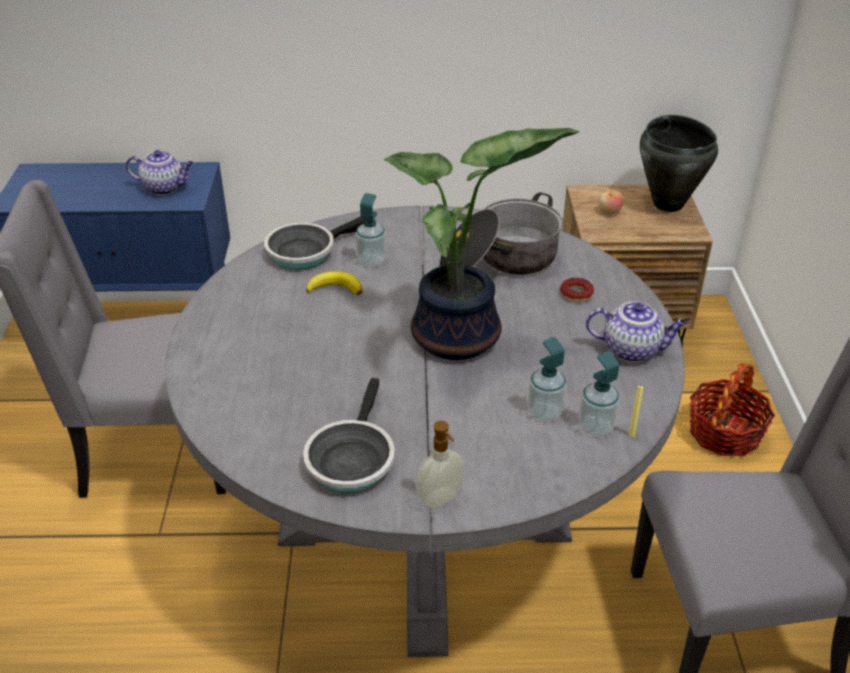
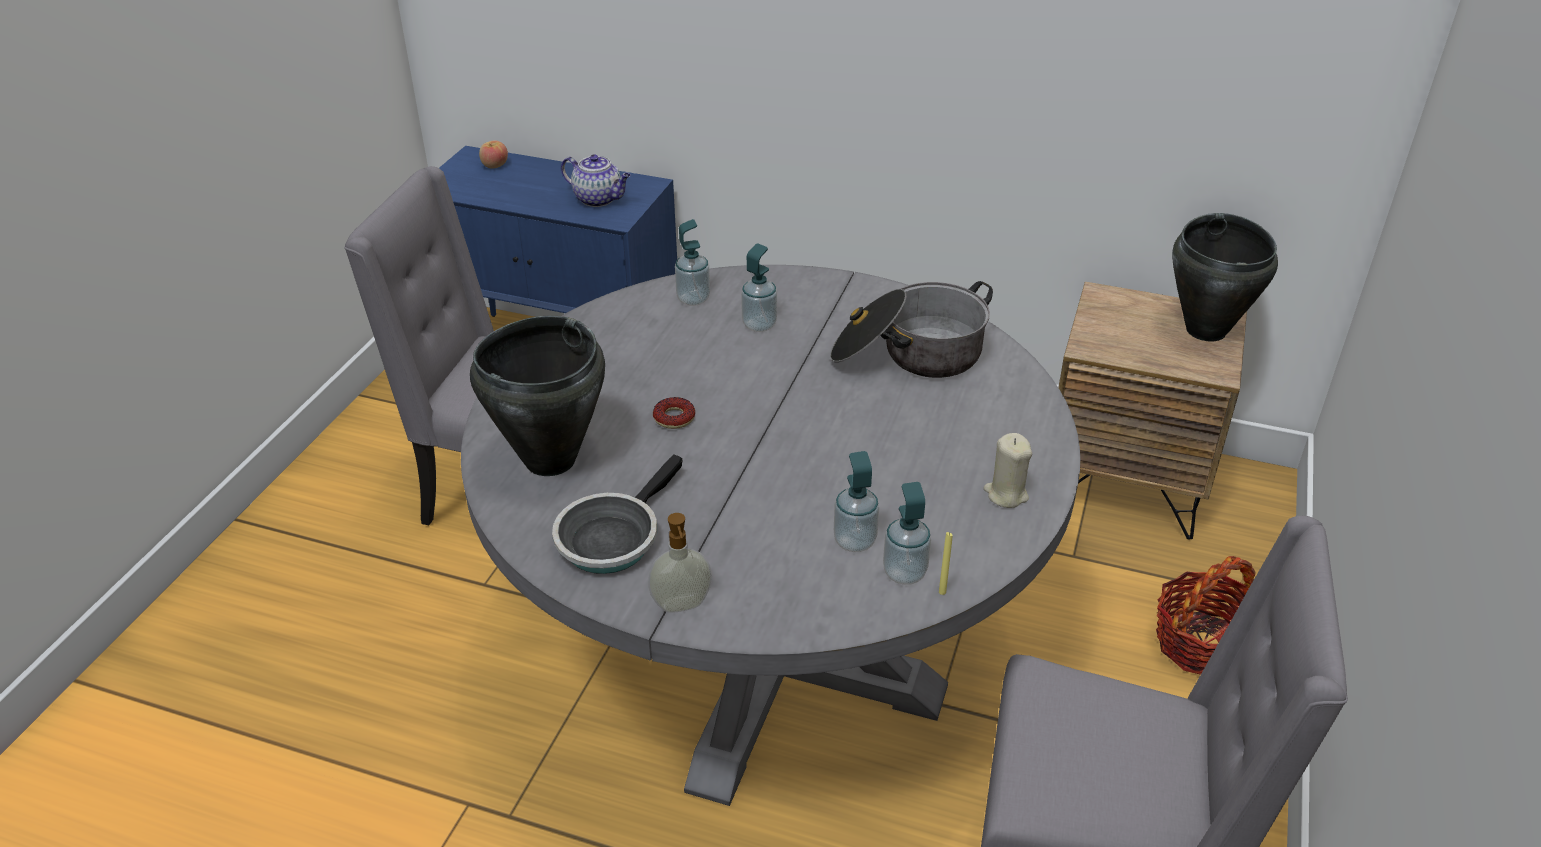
camera: 20 degrees right, 0 degrees up
(260, 408) = (549, 460): none -> black cooking pot
(306, 251) = (693, 299): frying pan -> soap dispenser
(335, 288) = (702, 347): banana -> none
(460, 339) = (807, 436): potted plant -> none
(576, 294) = (977, 413): donut -> donut (674, 418)
(609, 212) = (1121, 325): apple -> apple (494, 166)
(632, 349) = (1006, 494): teapot -> beige candle

